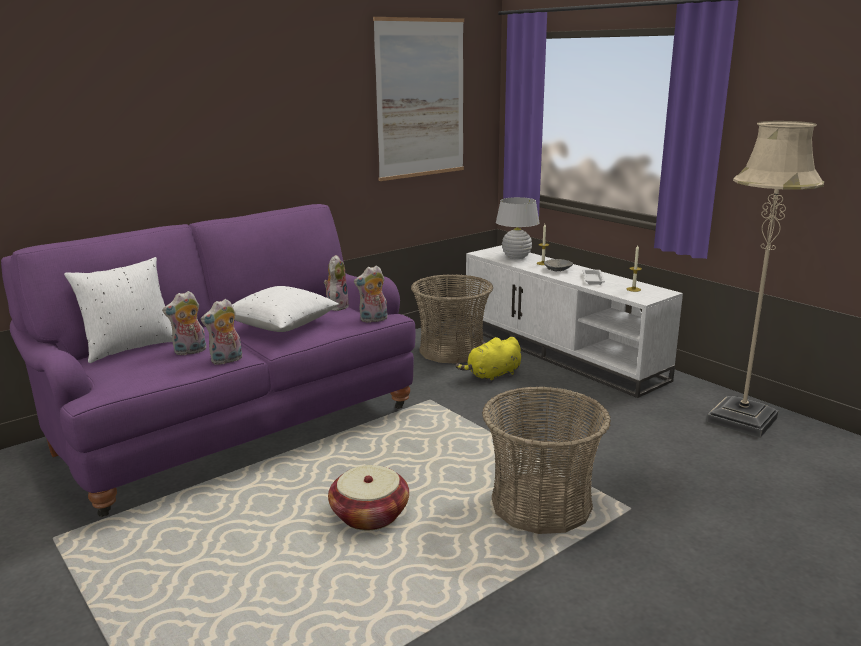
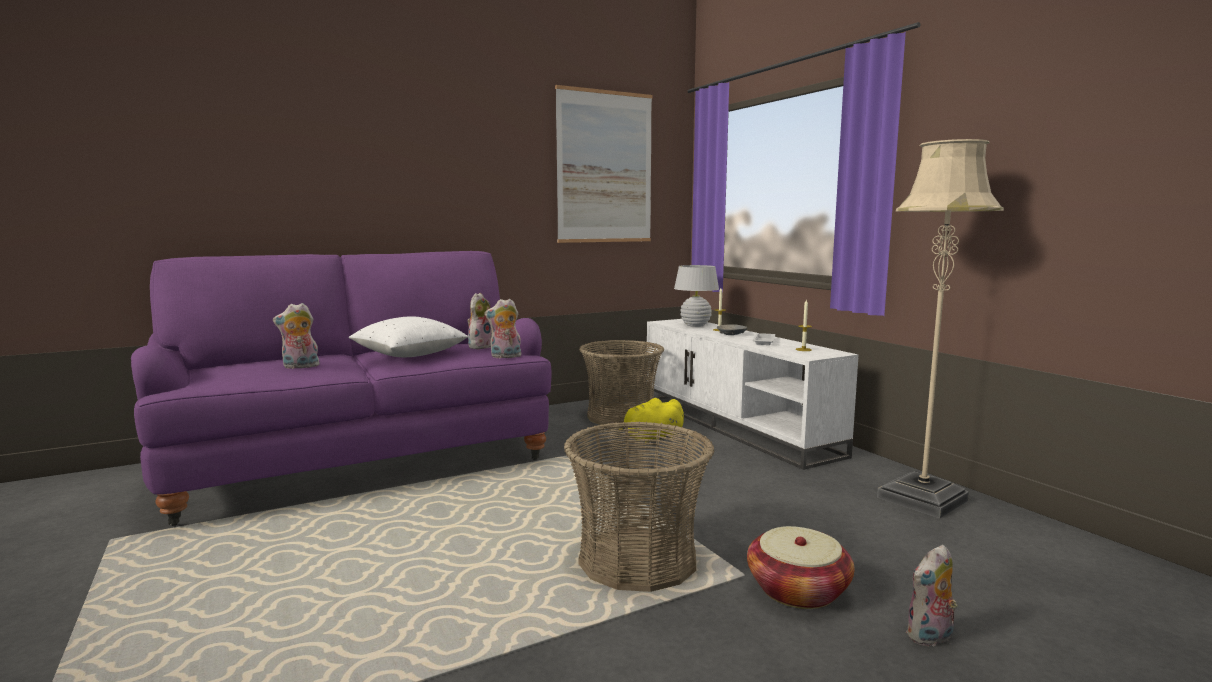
camera: 10 degrees right, 10 degrees down
(130, 347) = (251, 362): white pillow -> none
(226, 360) = (328, 375): plush toy -> plush toy (930, 638)
(369, 515) = (438, 551): basket -> basket (797, 590)

